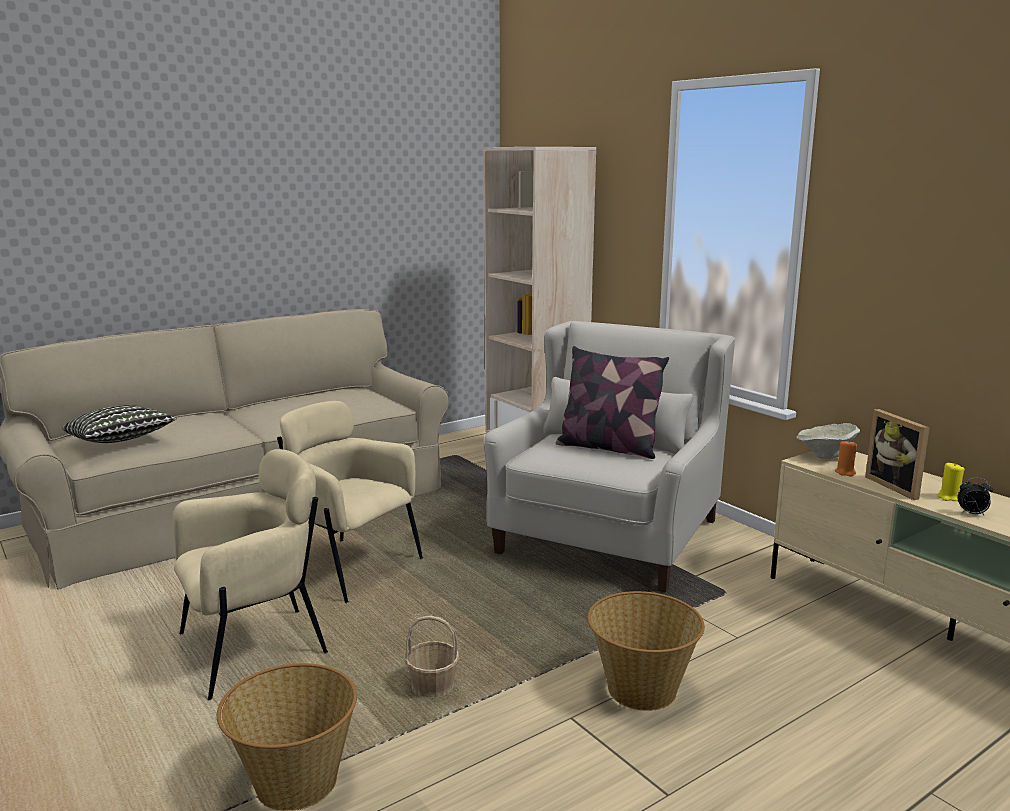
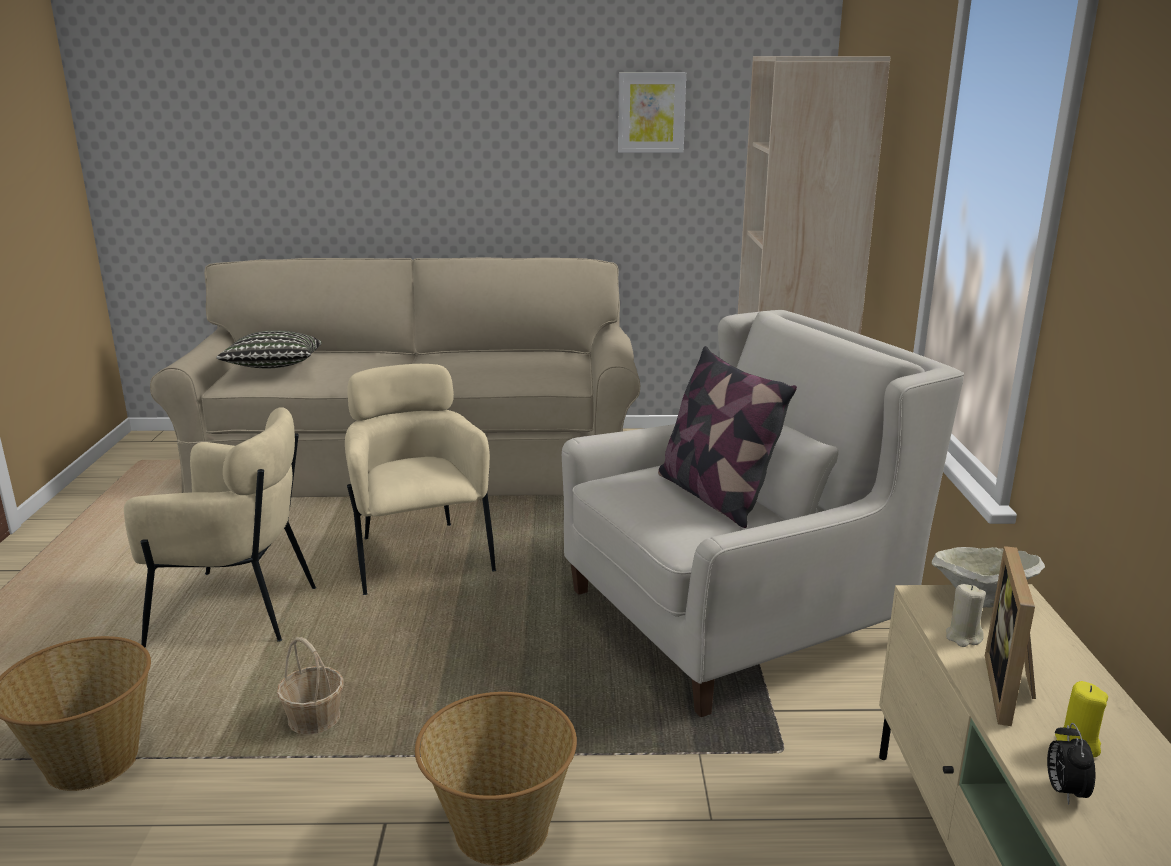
camera: 35 degrees right, 5 degrees up
(383, 191) = (651, 112): none -> picture
(845, 472) = (963, 637): orange candle -> beige candle
(972, 514) = (1064, 791): alarm clock -> alarm clock turned 45 degrees clockwise

